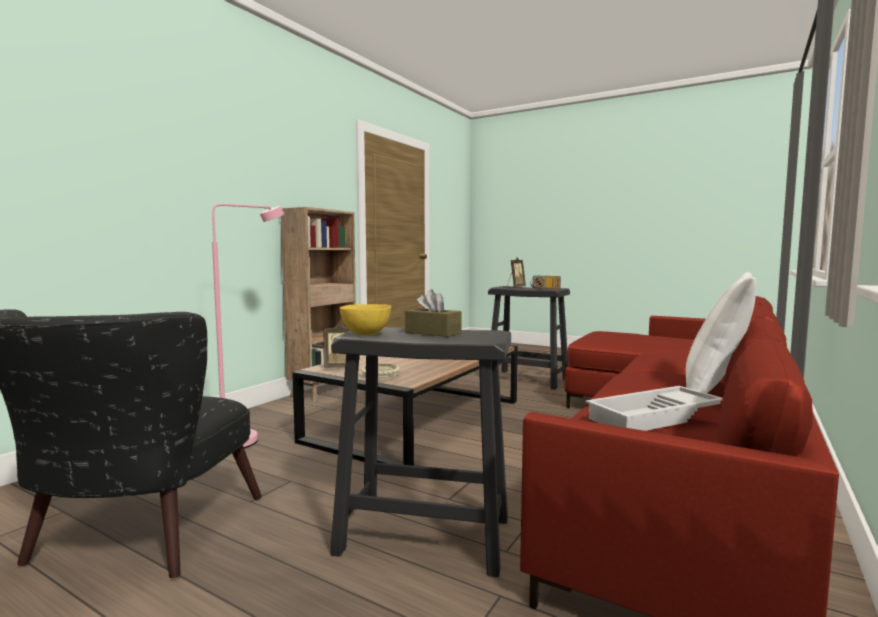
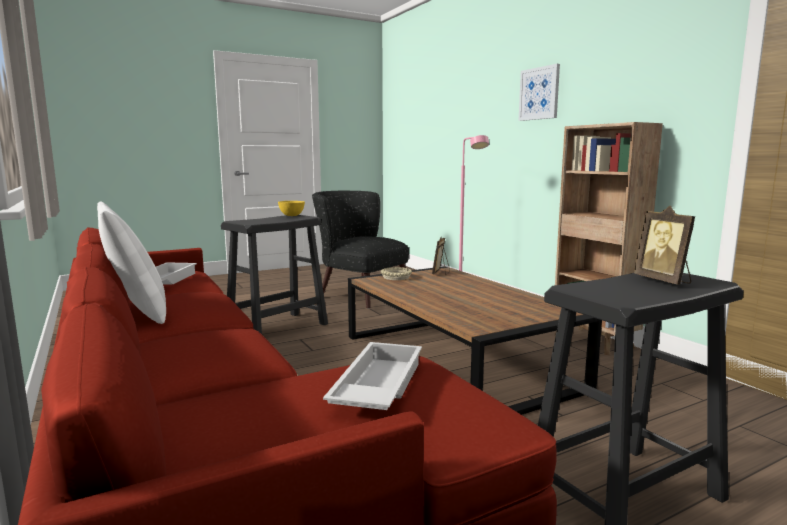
camera: 120 degrees right, 5 degrees up
(210, 159) = (539, 93): none -> picture
(433, 332) = (274, 220): brown tissue box -> none
(544, 288) = (617, 289): radio -> none
(623, 339) = (376, 387): none -> white tray

